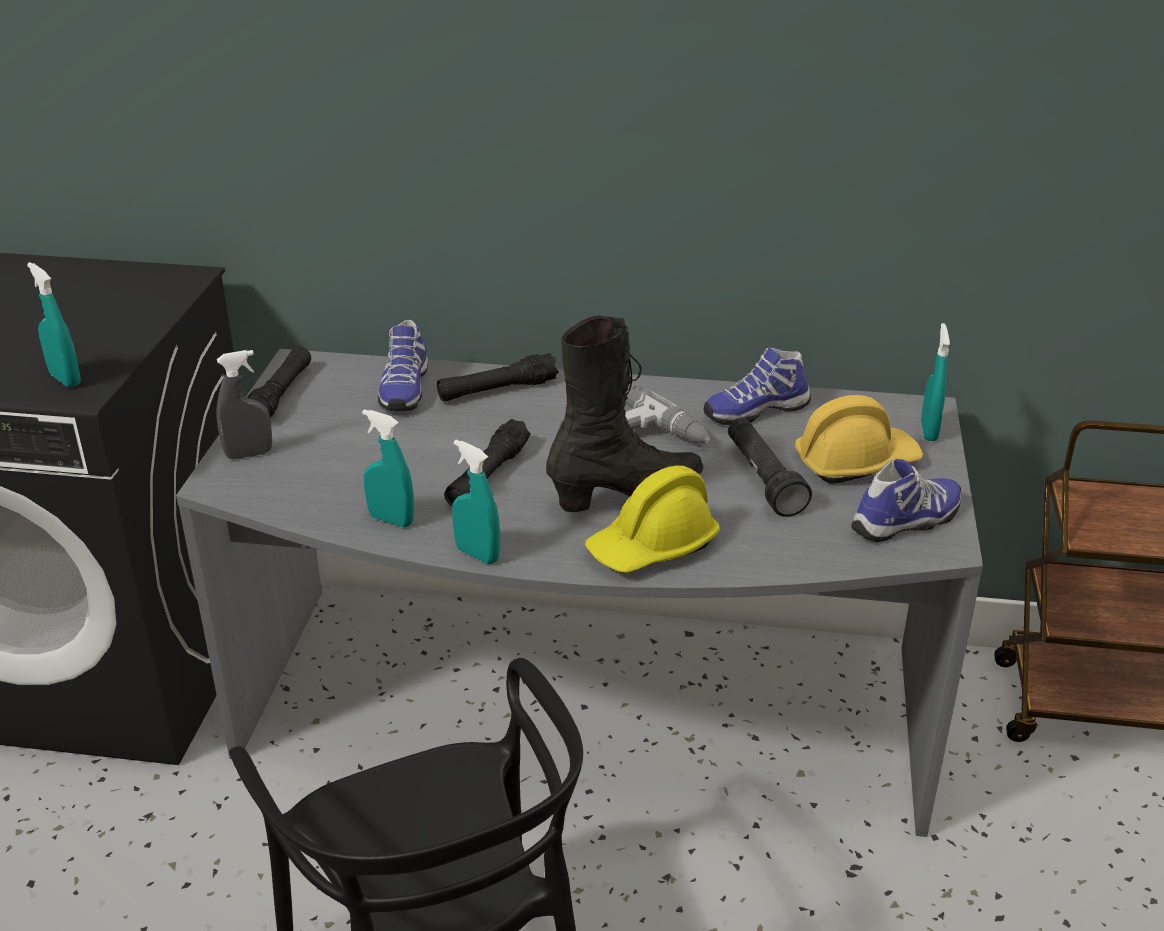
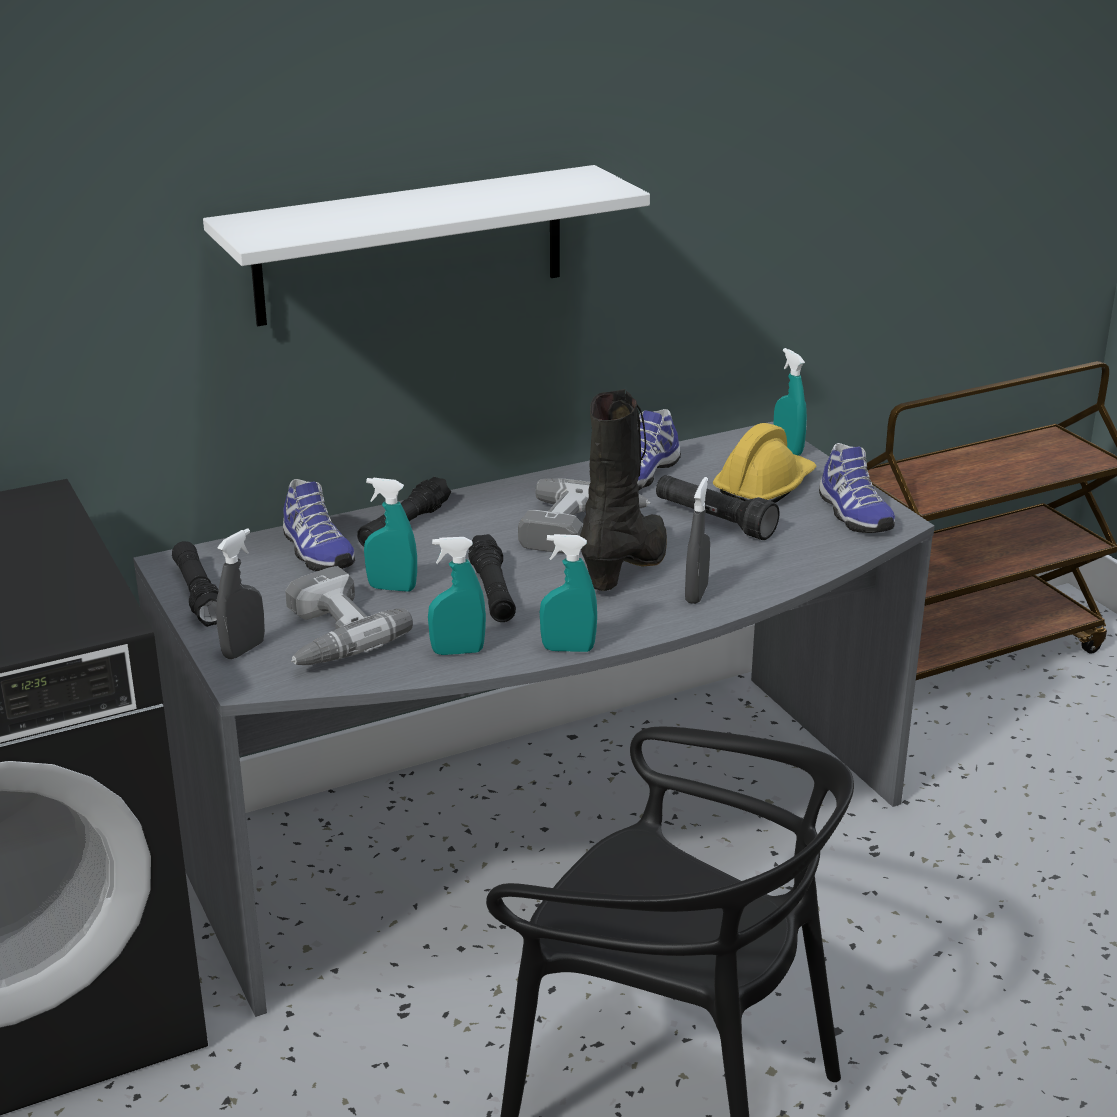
camera: 35 degrees left, 5 degrees down
(65, 379) = (68, 615): turquoise spray bottle -> turquoise spray bottle (392, 588)
(319, 465) = (327, 635): none -> power drill
(550, 127) = (410, 245): none -> white shelf
(652, 546) = (696, 594): yellow hard hat -> grey spray bottle
(908, 522) = (852, 514): shoe -> shoe turned 135 degrees clockwise

